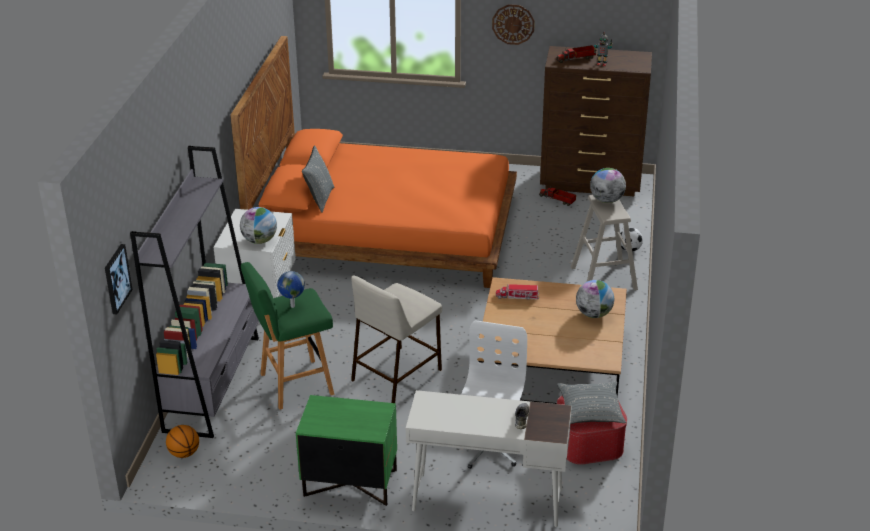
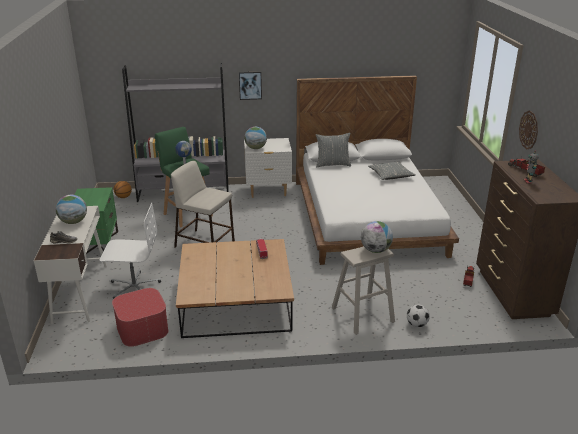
camera: 75 degrees right, 5 degrees down
(116, 278) = (107, 81): picture -> picture (250, 85)
(386, 231) = (367, 216): orange bed -> white bed
(590, 410) = (139, 303): grey pillow -> grey pillow (390, 175)
(594, 314) = (250, 285): globe -> globe (73, 222)

